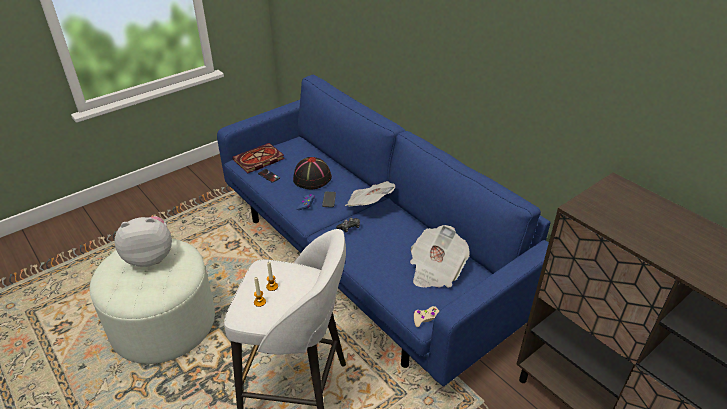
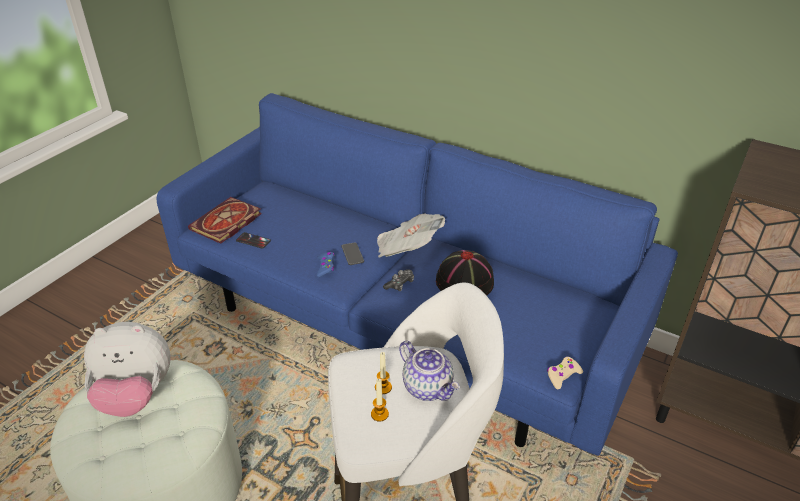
camera: 20 degrees left, 0 degrees up
(150, 257) = (136, 395): plush toy -> plush toy turned 150 degrees counterclockwise
(300, 294) = (428, 387): none -> teapot
(312, 178) = (314, 232): black hat -> black hat (465, 282)
(435, 269) = (536, 311): newspaper -> none

